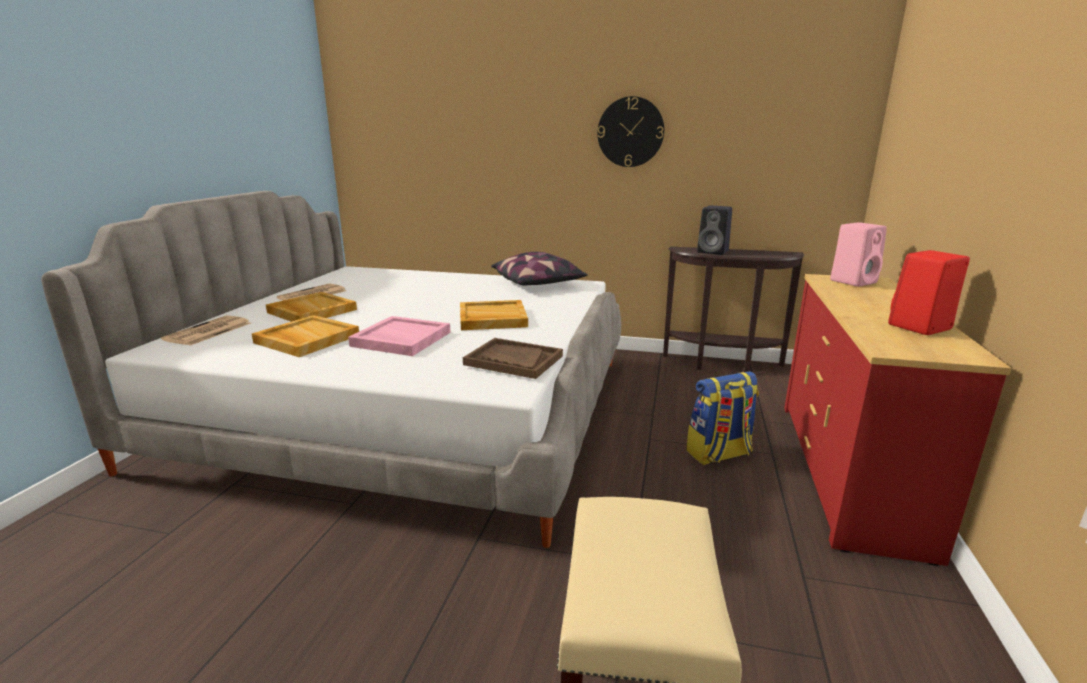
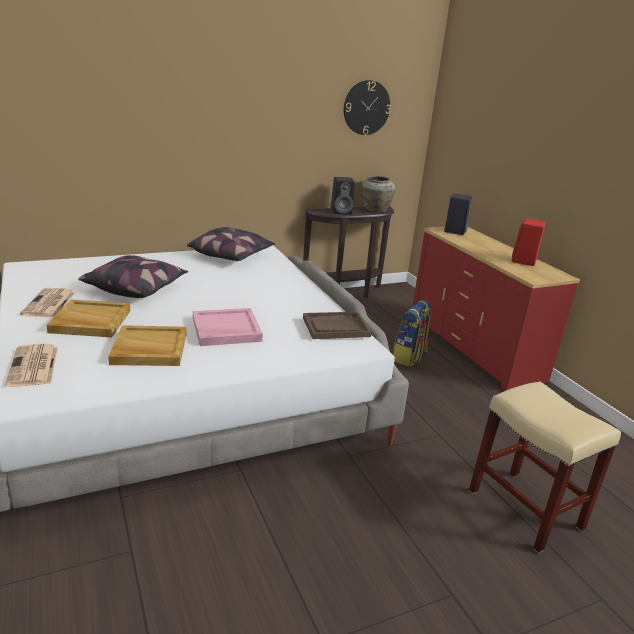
camera: 40 degrees left, 5 degrees up
(397, 295) = (136, 288): none -> pillow
(492, 318) = (256, 296): beige tray -> none
(630, 132) = (274, 118): wall clock -> wall clock (366, 107)
(768, 254) = (375, 210): none -> beige vase
(853, 281) = (455, 231): pink speaker -> black speaker

